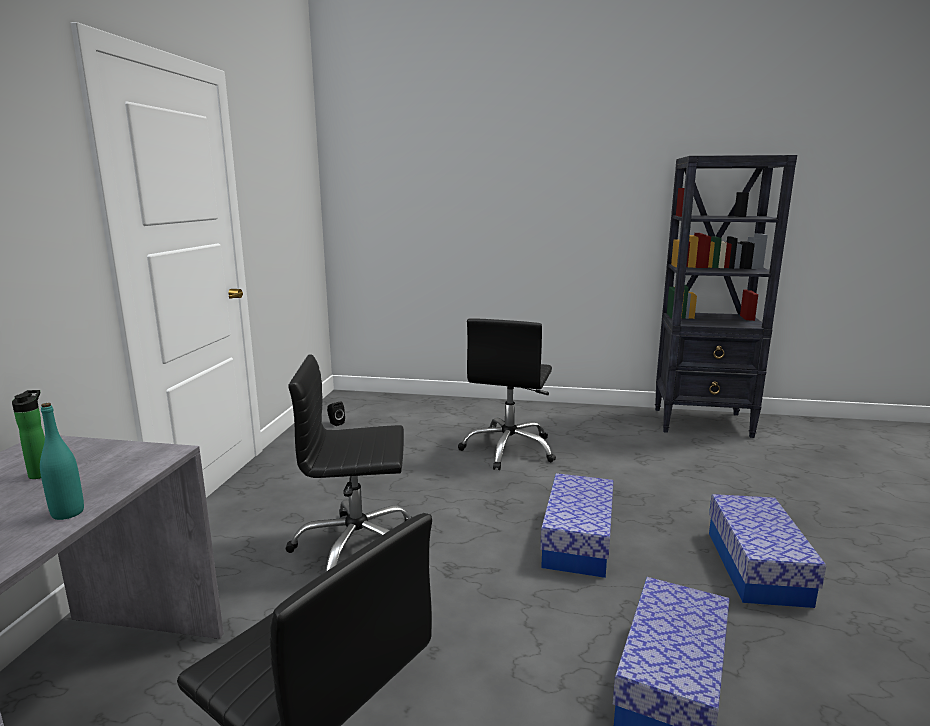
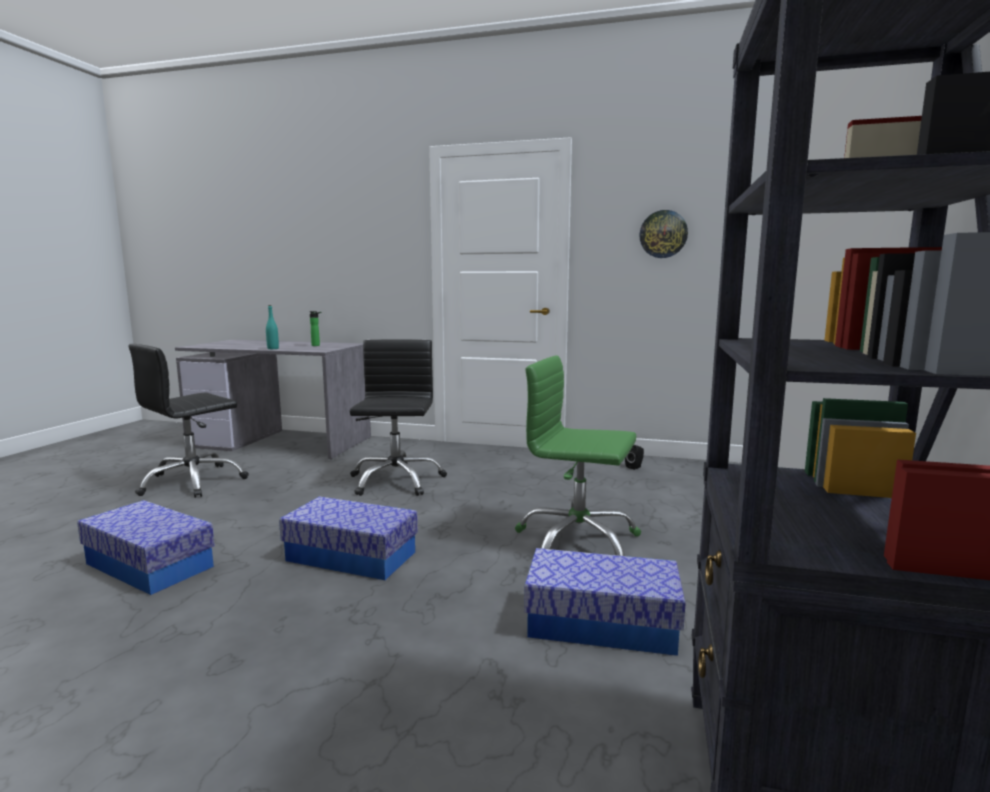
camera: 95 degrees right, 5 degrees down
(286, 195) = (663, 234): none -> wall clock
(509, 449) = (577, 541): black office chair -> green office chair
(757, 567) = (216, 657): storage box -> storage box (601, 623)

